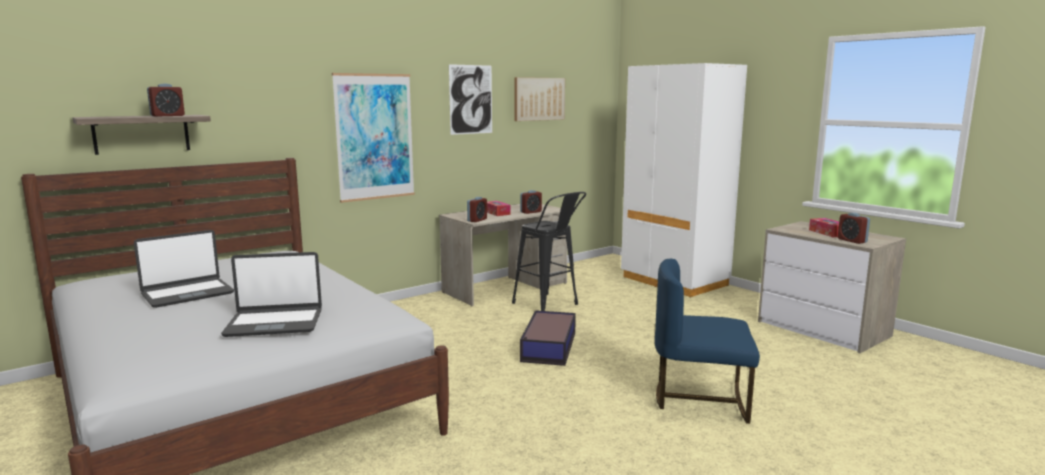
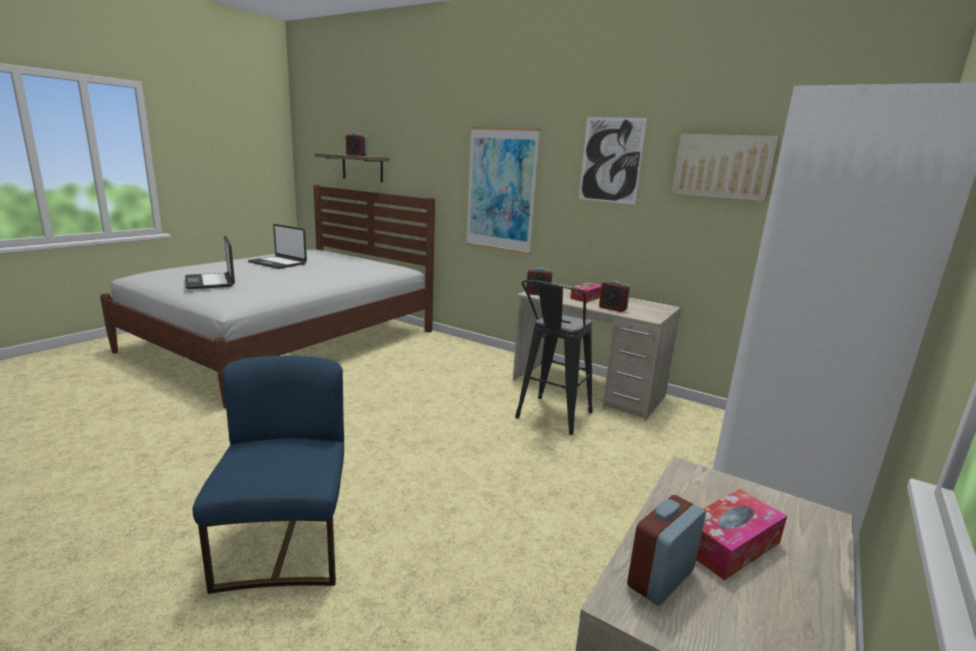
camera: 70 degrees right, 5 degrees up
(548, 347) = (419, 430): storage box -> none

